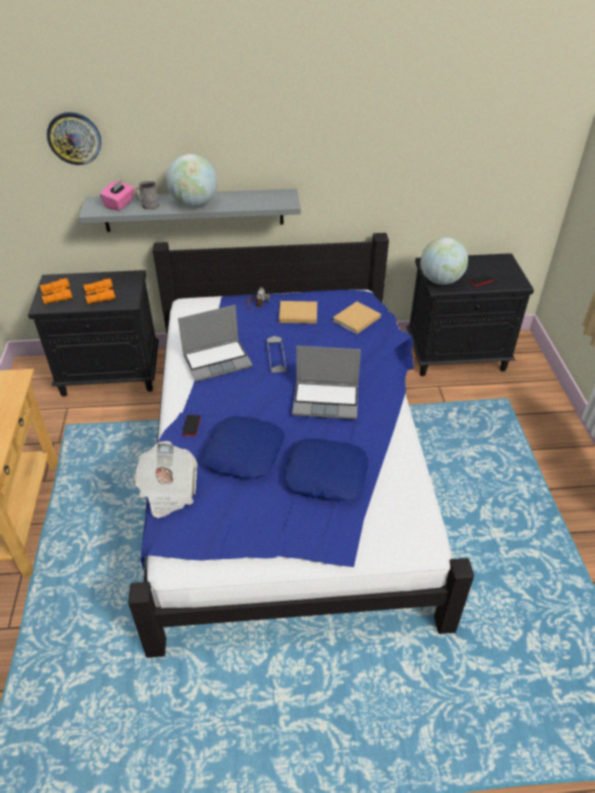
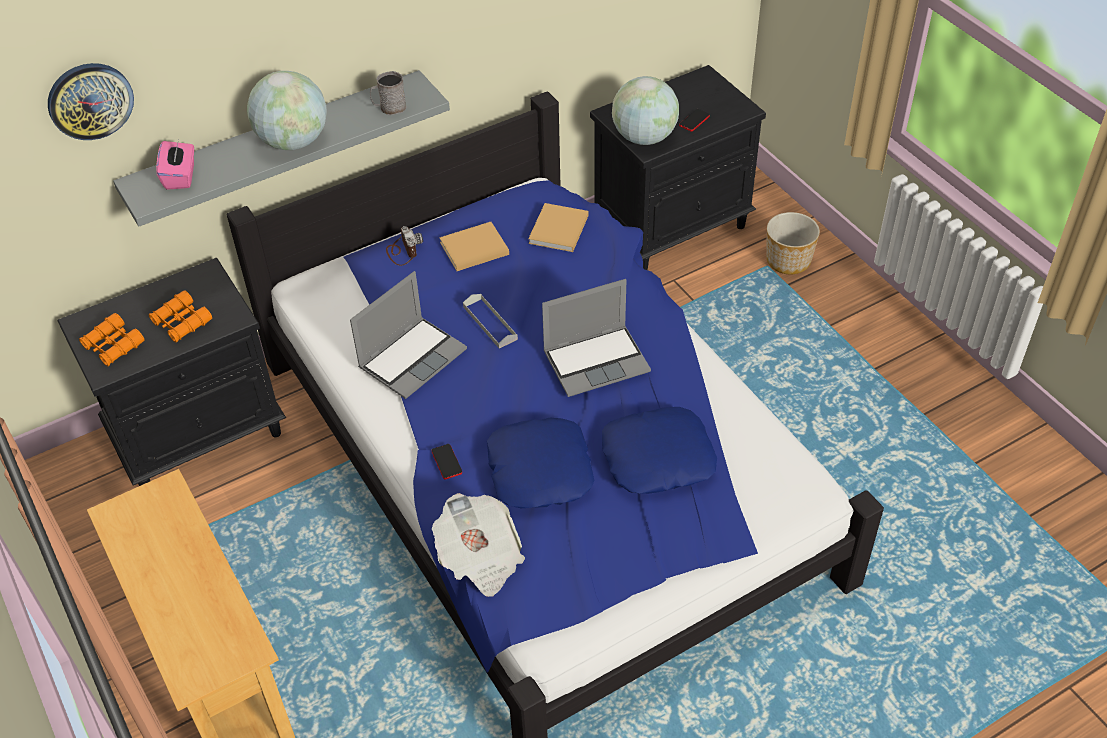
camera: 25 degrees left, 5 degrees up
(148, 205) = (226, 165): grey mug -> grey mug (389, 108)
(524, 400) = (788, 260): none -> planter

